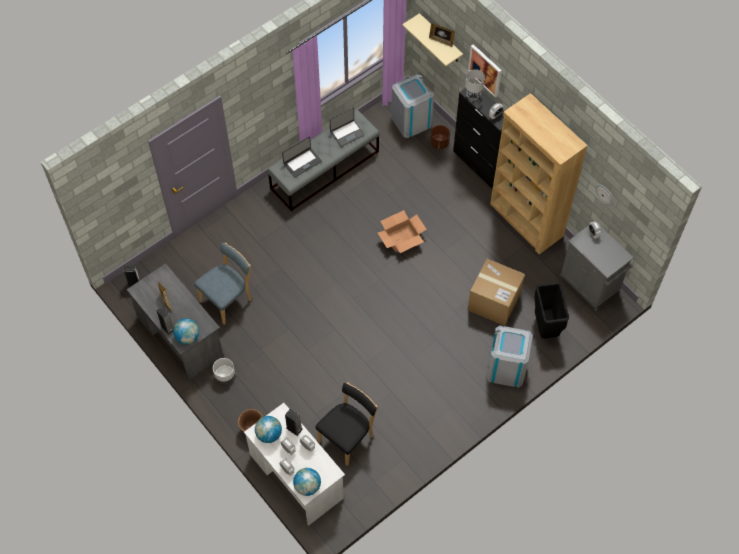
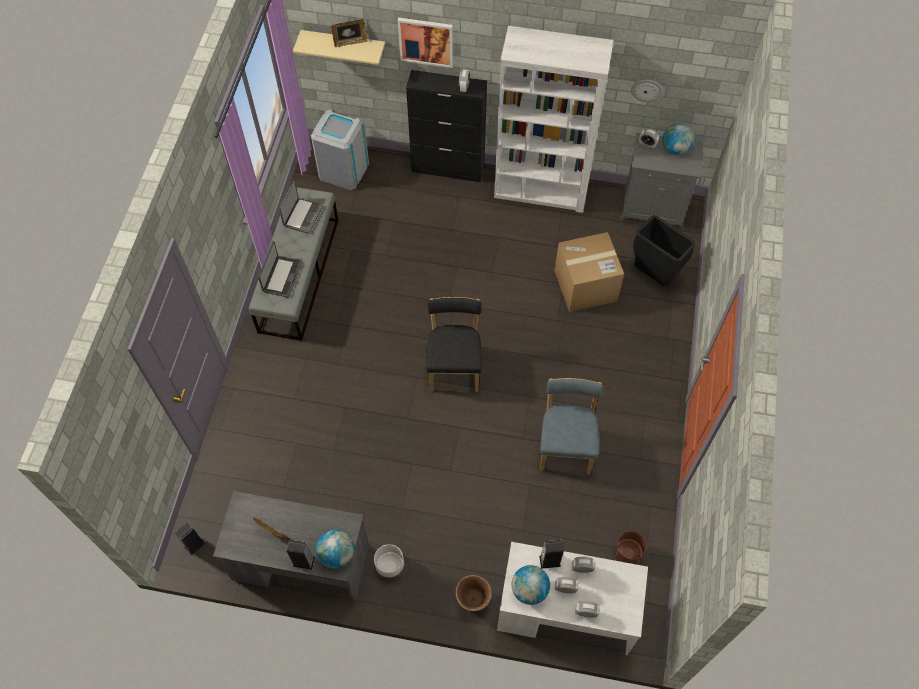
camera: 40 degrees left, 0 degrees up
(228, 299) = (318, 482): blue chair -> blue chair (566, 445)
(307, 486) = (624, 612): globe -> globe (675, 149)
(348, 437) = (577, 528): black chair -> black chair (454, 366)
(401, 238) = (440, 288): cardboard box -> none
(439, 143) = (391, 173): brown planter -> brown planter (627, 553)
(472, 96) = (424, 83): grey table lamp -> none
(506, 368) = (657, 340): grey trash can -> none
(526, 221) = (541, 190): brown bookcase -> white bookcase

